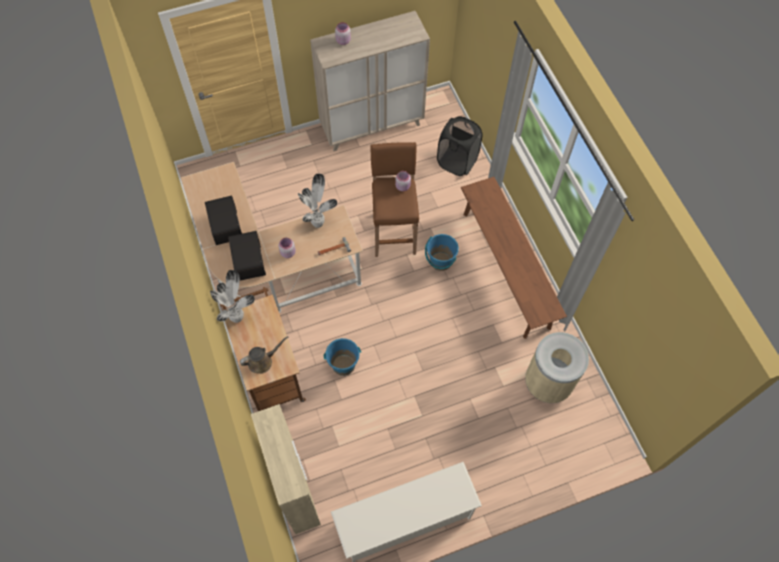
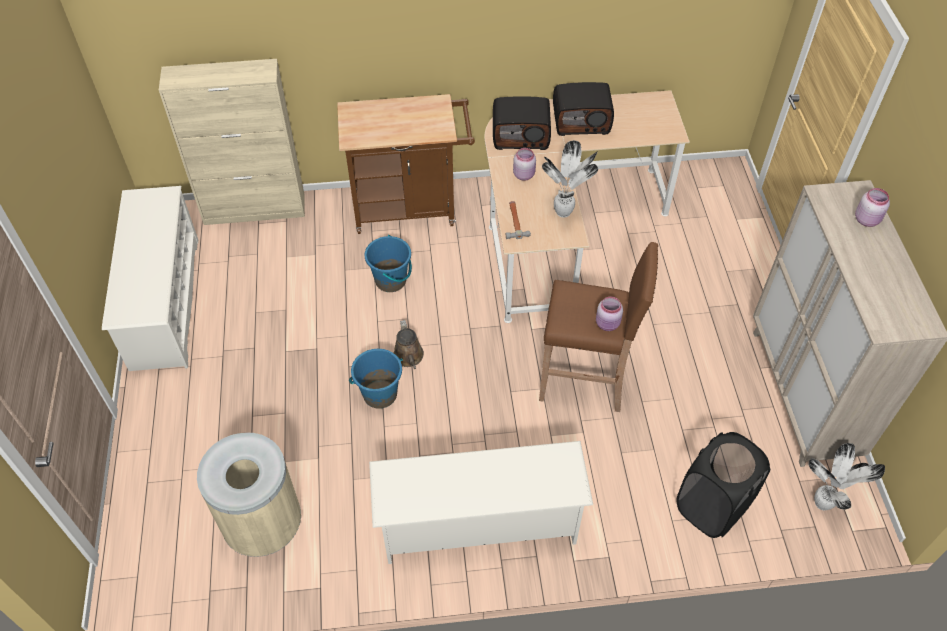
camera: 105 degrees right, 10 degrees down
(237, 316) = (437, 106): potted plant -> potted plant (824, 504)
(262, 361) = (368, 119): brown watering can -> brown watering can (409, 357)
(440, 261) = (517, 431): blue bucket -> blue bucket (380, 394)
(506, 269) = (478, 523): brown bench -> white shoe rack

